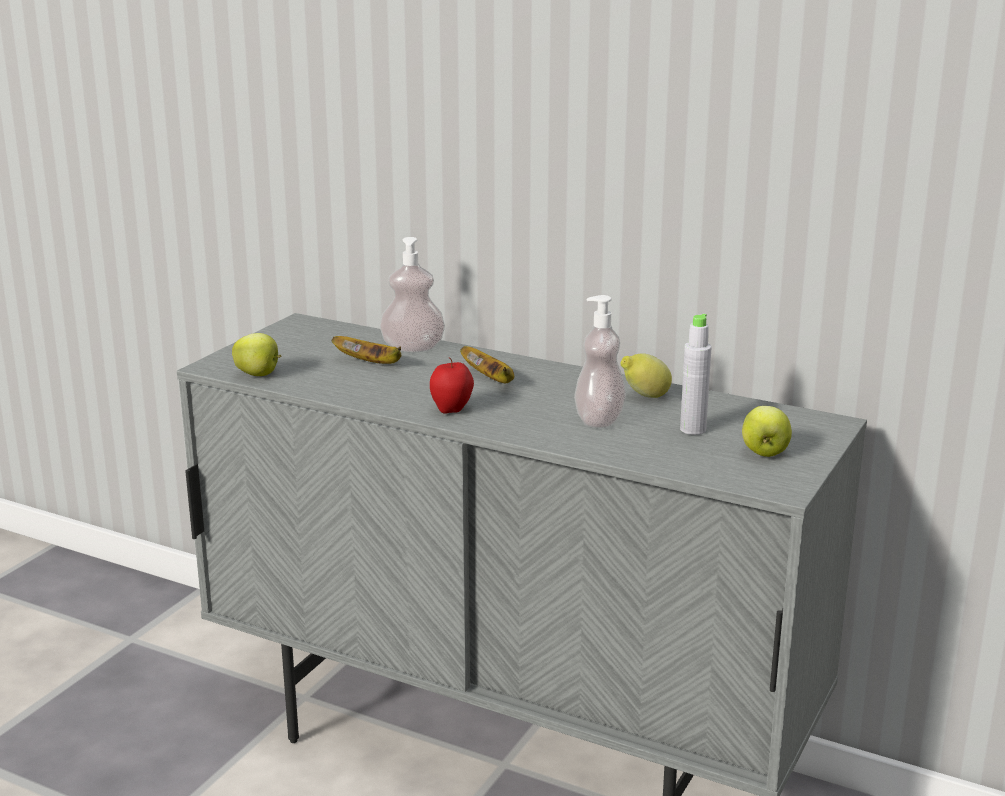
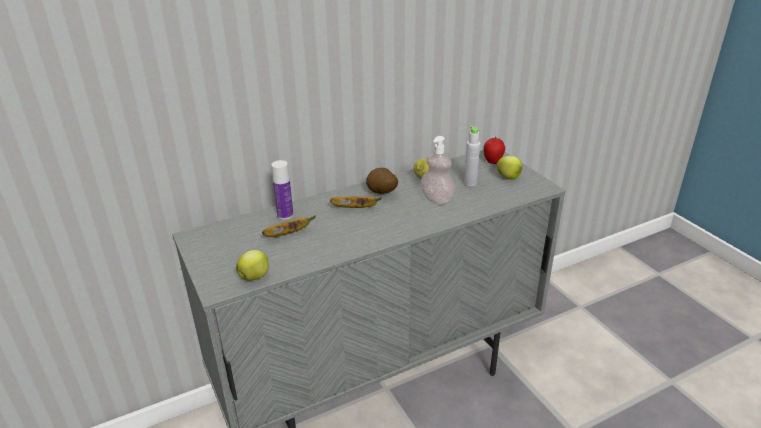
camera: 55 degrees left, 10 degrees up
(412, 348) = (285, 215): soap dispenser -> bottle
(452, 410) = (382, 232): apple -> apple (493, 161)
(555, 382) = (381, 194): none -> potato

